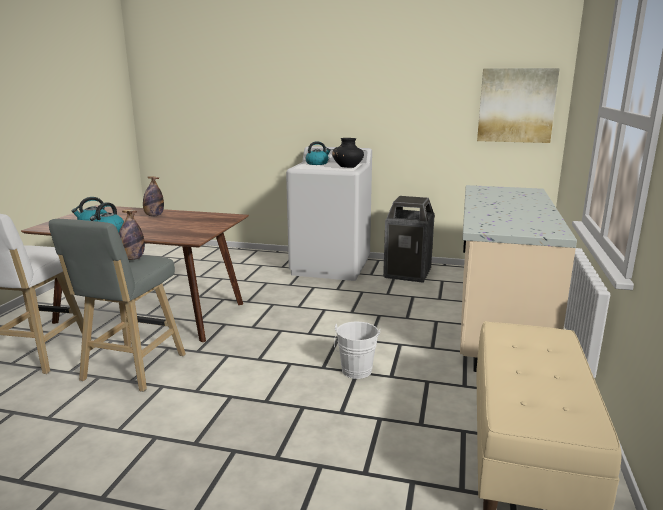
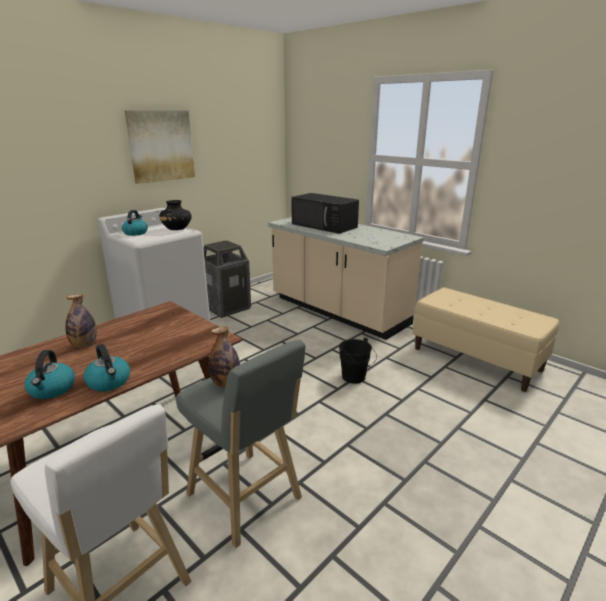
camera: 60 degrees left, 5 degrees up
(356, 372) = (355, 378): white bucket -> black bucket
(506, 200) = (325, 225): none -> black microwave
(516, 105) = (258, 155): picture -> picture (161, 146)

